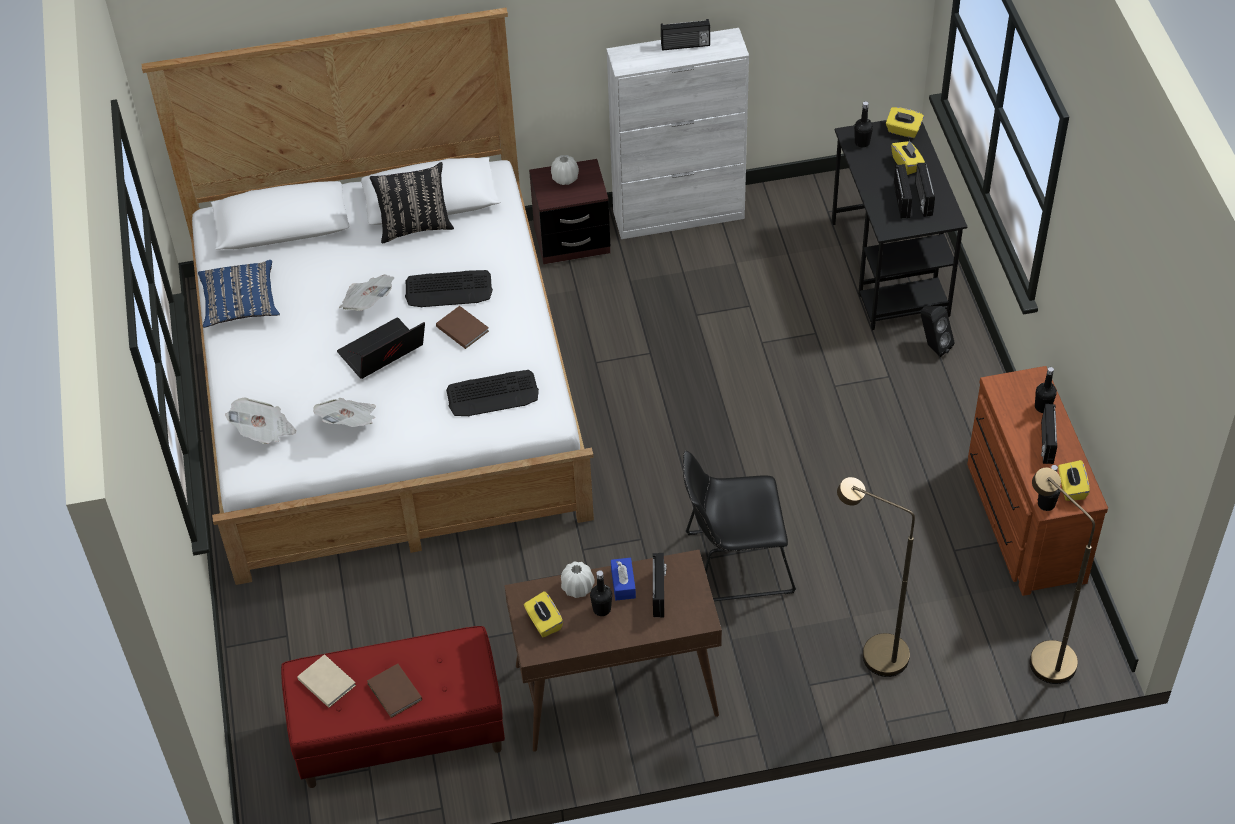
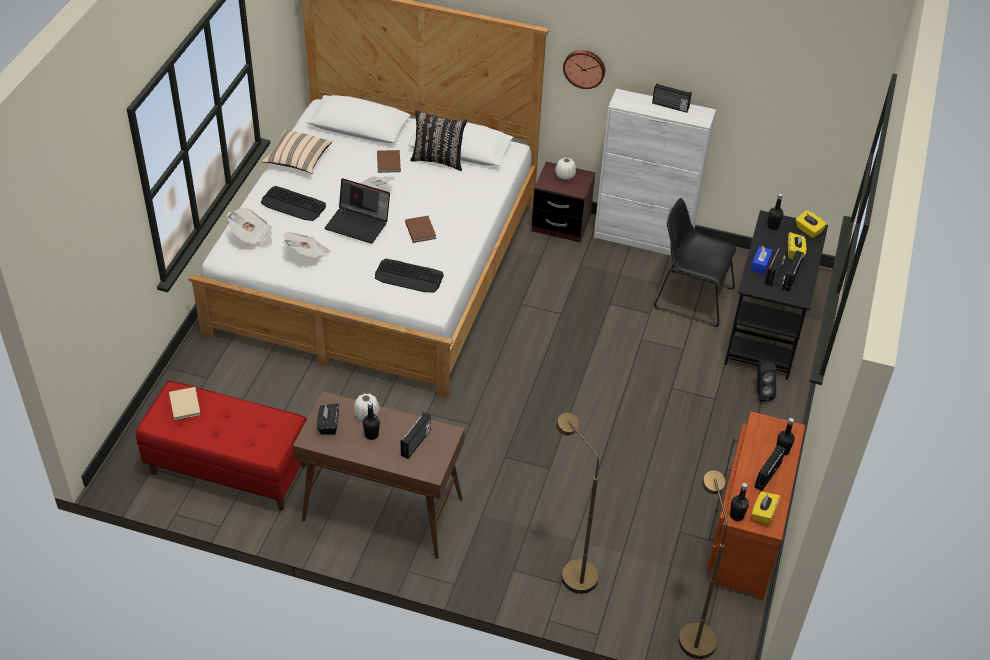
camera: 25 degrees right, 5 degrees down
(240, 304) = (298, 160): blue pillow -> beige pillow
(382, 354) = (359, 224): laptop -> laptop turned 150 degrees counterclockwise
(394, 693) = (219, 431): brown book -> brown book (388, 163)
(449, 289) = (430, 204): keyboard -> keyboard (293, 204)
(544, 622) = (328, 425): yellow tissue box -> black tissue box
(558, 38) = (584, 68): none -> wall clock
(623, 583) = (398, 425): blue tissue box -> blue tissue box (760, 264)
(734, 563) = (520, 468): black chair -> black chair (690, 297)

